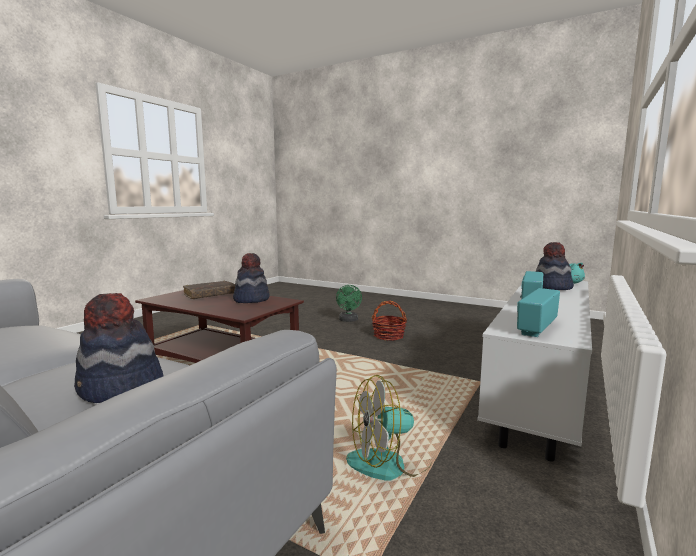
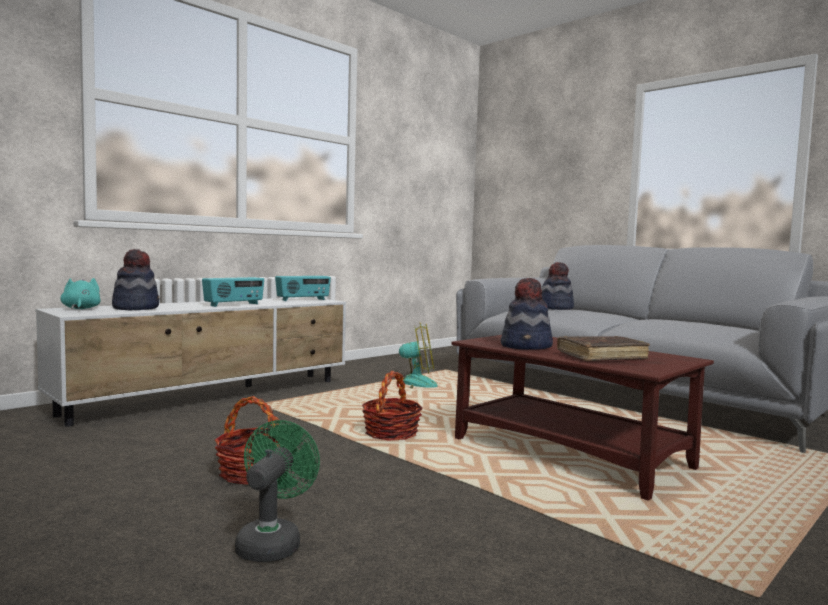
camera: 165 degrees left, 5 degrees down
(345, 367) = (391, 433): none -> basket

